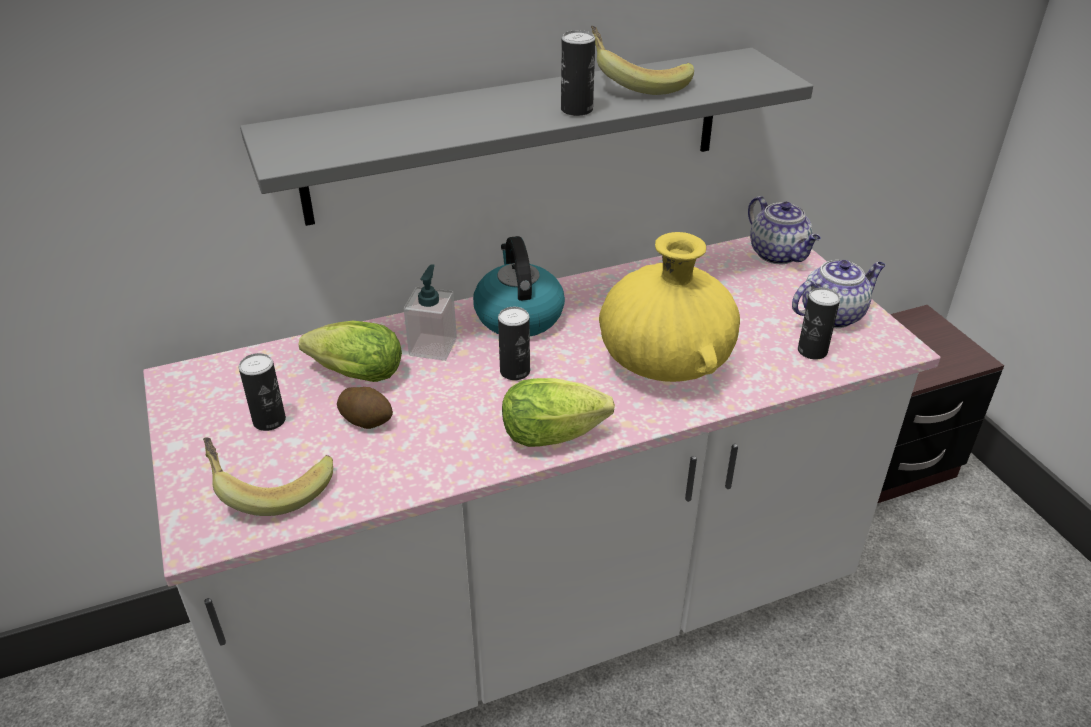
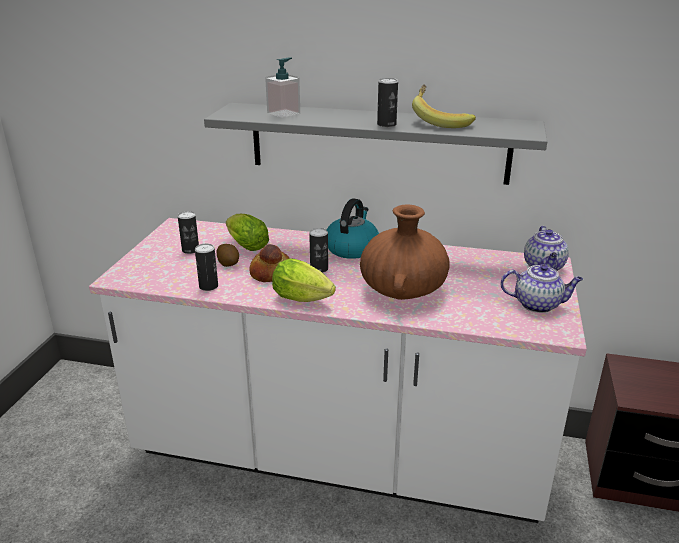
camera: 35 degrees right, 10 degrees down
(270, 487) = (161, 272): banana -> none
(433, 346) = (294, 247): soap dispenser -> soap dispenser (284, 113)
(455, 409) = (271, 273): none -> bread
(665, 361) = (403, 291): yellow vase -> brown vase
(812, 351) = (498, 316): can -> can (208, 286)

